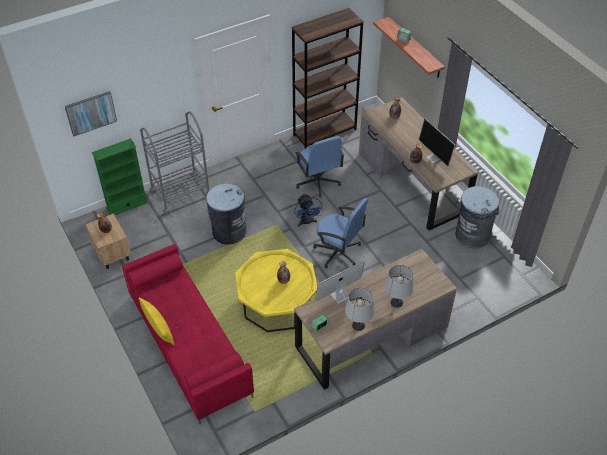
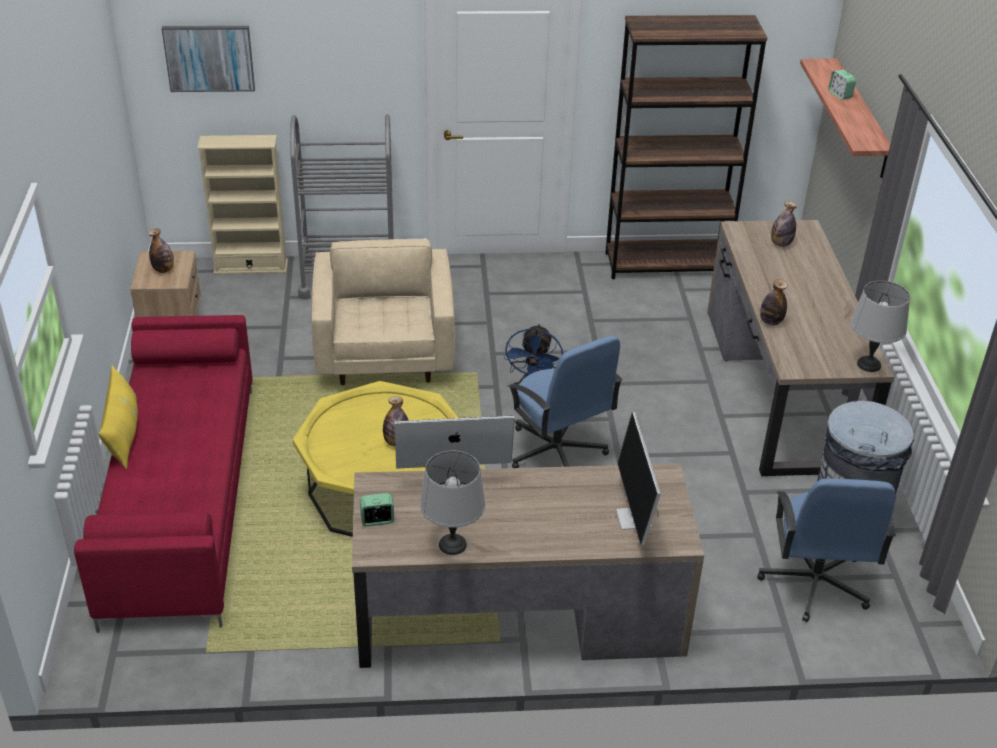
camera: 25 degrees right, 10 degrees down
(127, 205) = (251, 267): green bookcase -> beige bookcase
(229, 231) = (385, 356): grey trash can -> beige armchair
(317, 182) = (598, 333): blue office chair -> blue office chair (814, 583)
(396, 302) = (558, 534): grey table lamp -> grey table lamp (868, 364)
(434, 158) = (815, 328): monitor -> monitor (634, 519)

